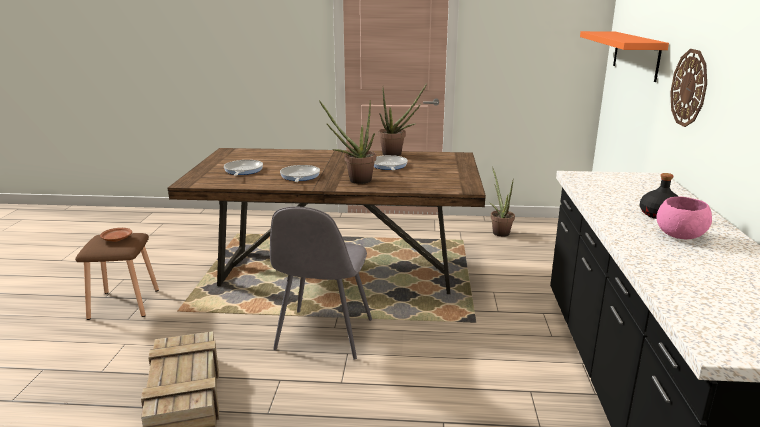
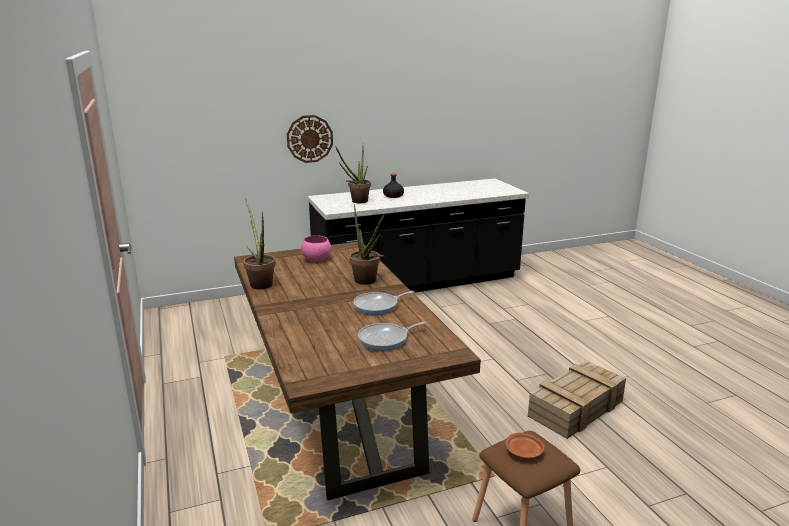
camera: 115 degrees left, 0 degrees up
(323, 336) = (452, 380): grey chair -> none
(388, 166) = (309, 278): frying pan -> none
(499, 232) = (193, 342): potted plant -> potted plant (356, 202)
(636, 55) = (202, 135): orange shelf -> none
(679, 235) = (419, 193): pink bowl -> pink bowl (317, 259)

